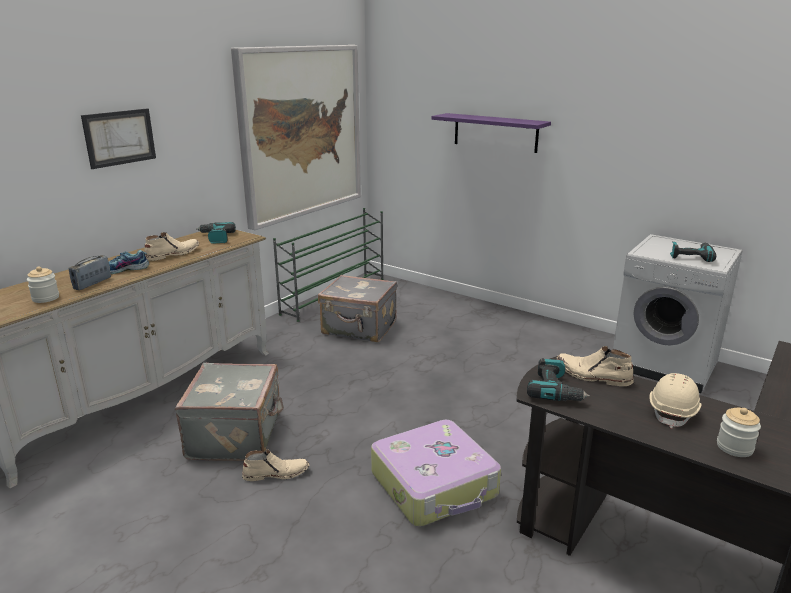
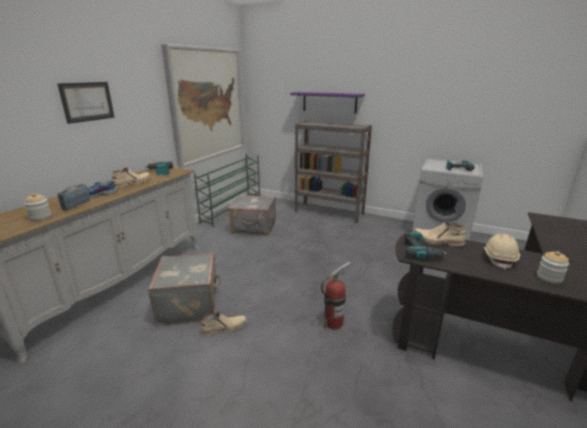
camera: 10 degrees left, 0 degrees up
(435, 485) = (333, 322): suitcase -> fire extinguisher
(488, 312) = (329, 212): none -> grey bookcase

